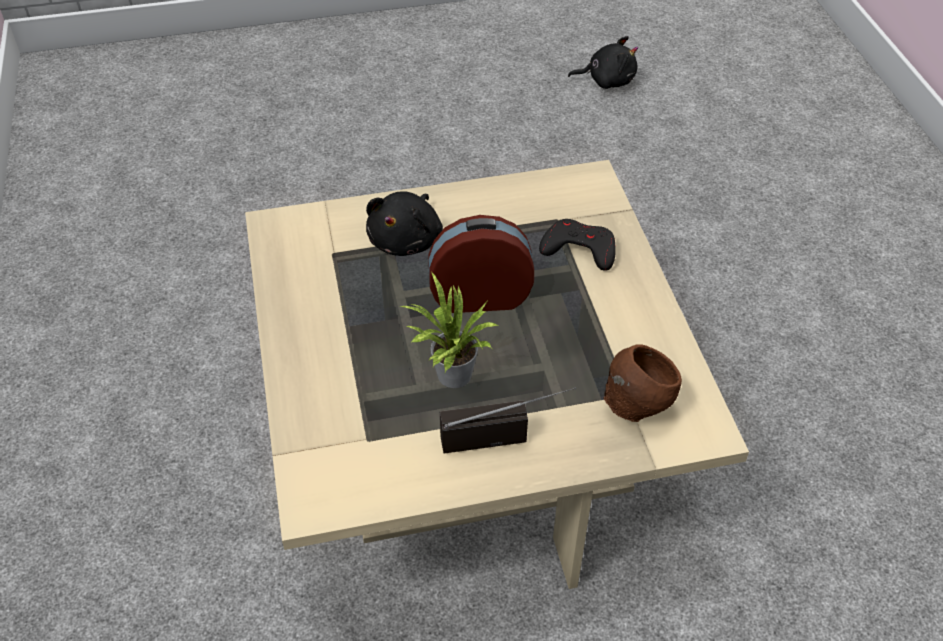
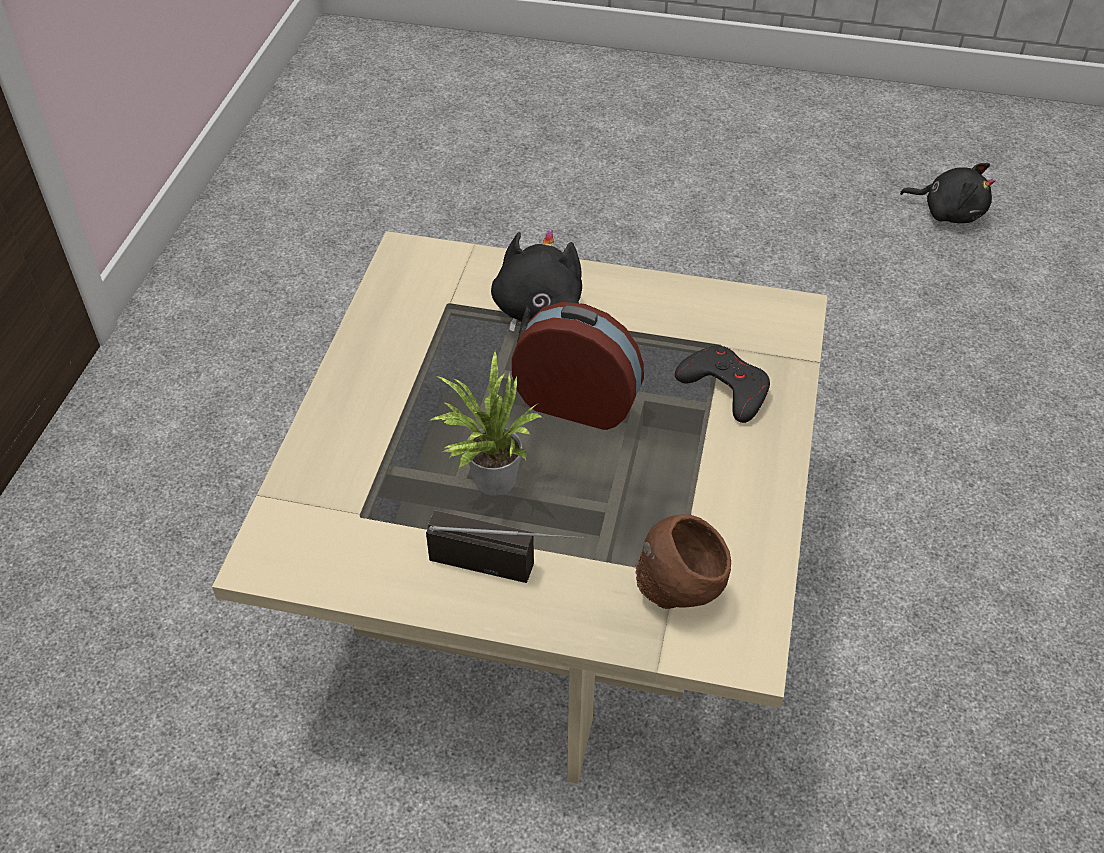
camera: 25 degrees right, 0 degrees up
(407, 240) = (535, 314): black plush toy -> black plush toy turned 150 degrees clockwise

